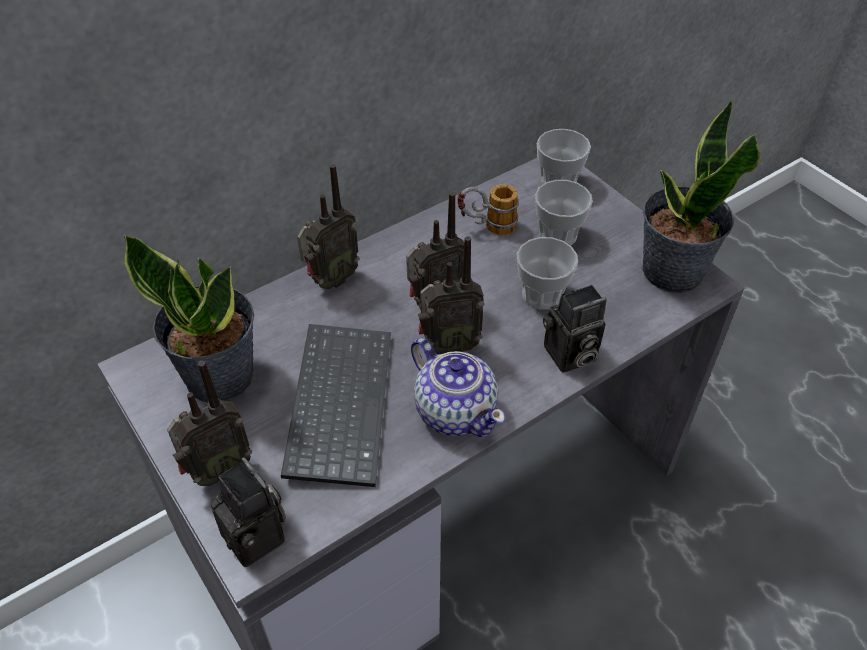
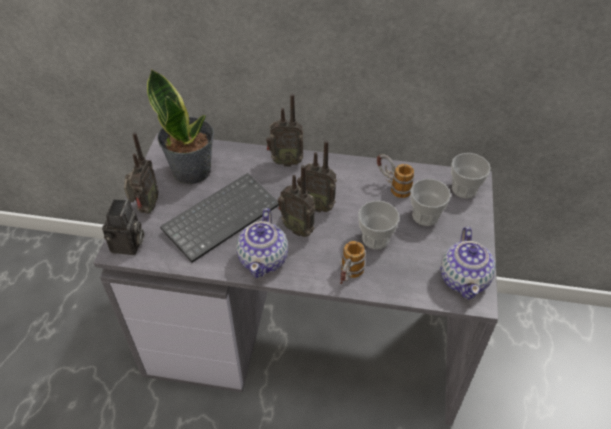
camera: 45 degrees right, 0 degrees up
(218, 471) = (146, 208): radio -> radio turned 90 degrees counterclockwise
(569, 356) = (348, 277): camera -> mug
(671, 271) = (464, 279): potted plant -> teapot

